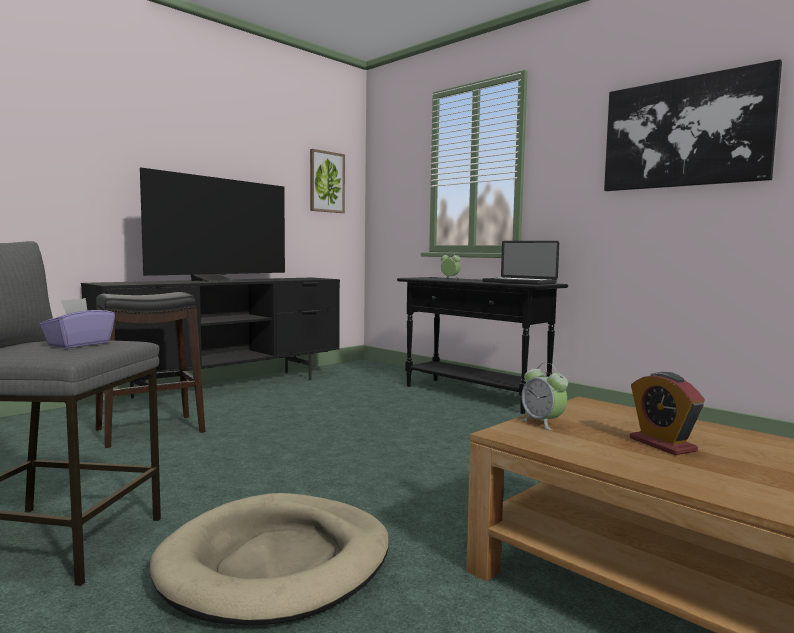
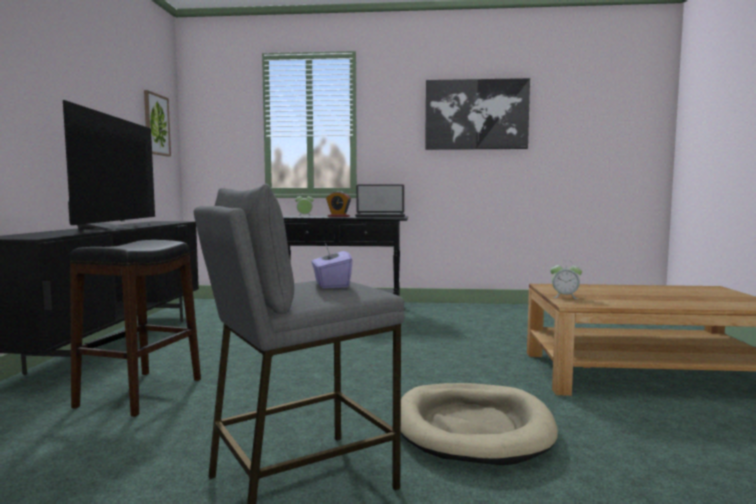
camera: 40 degrees left, 0 degrees up
(662, 444) = (627, 295): alarm clock -> alarm clock (338, 216)

